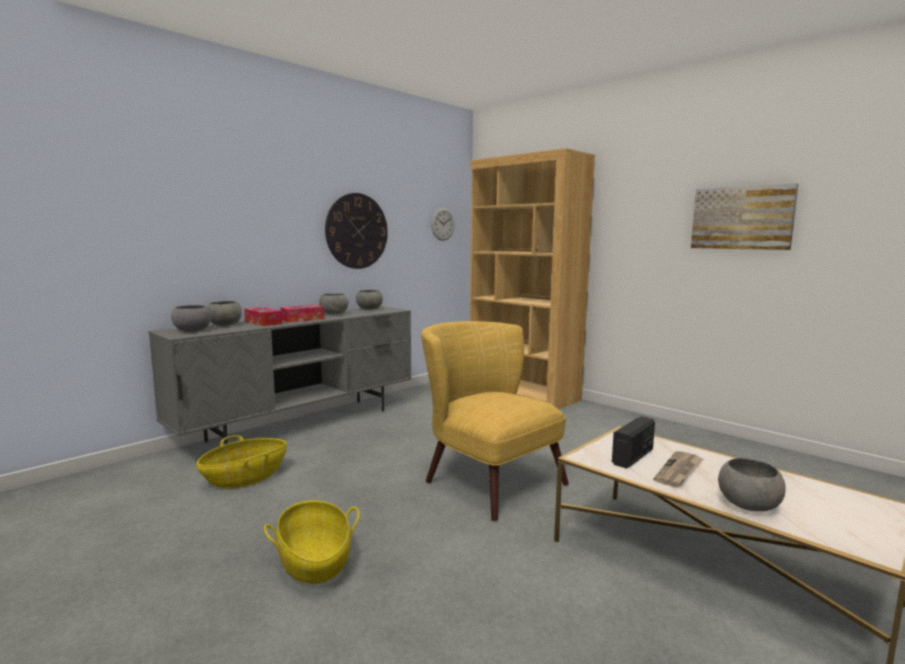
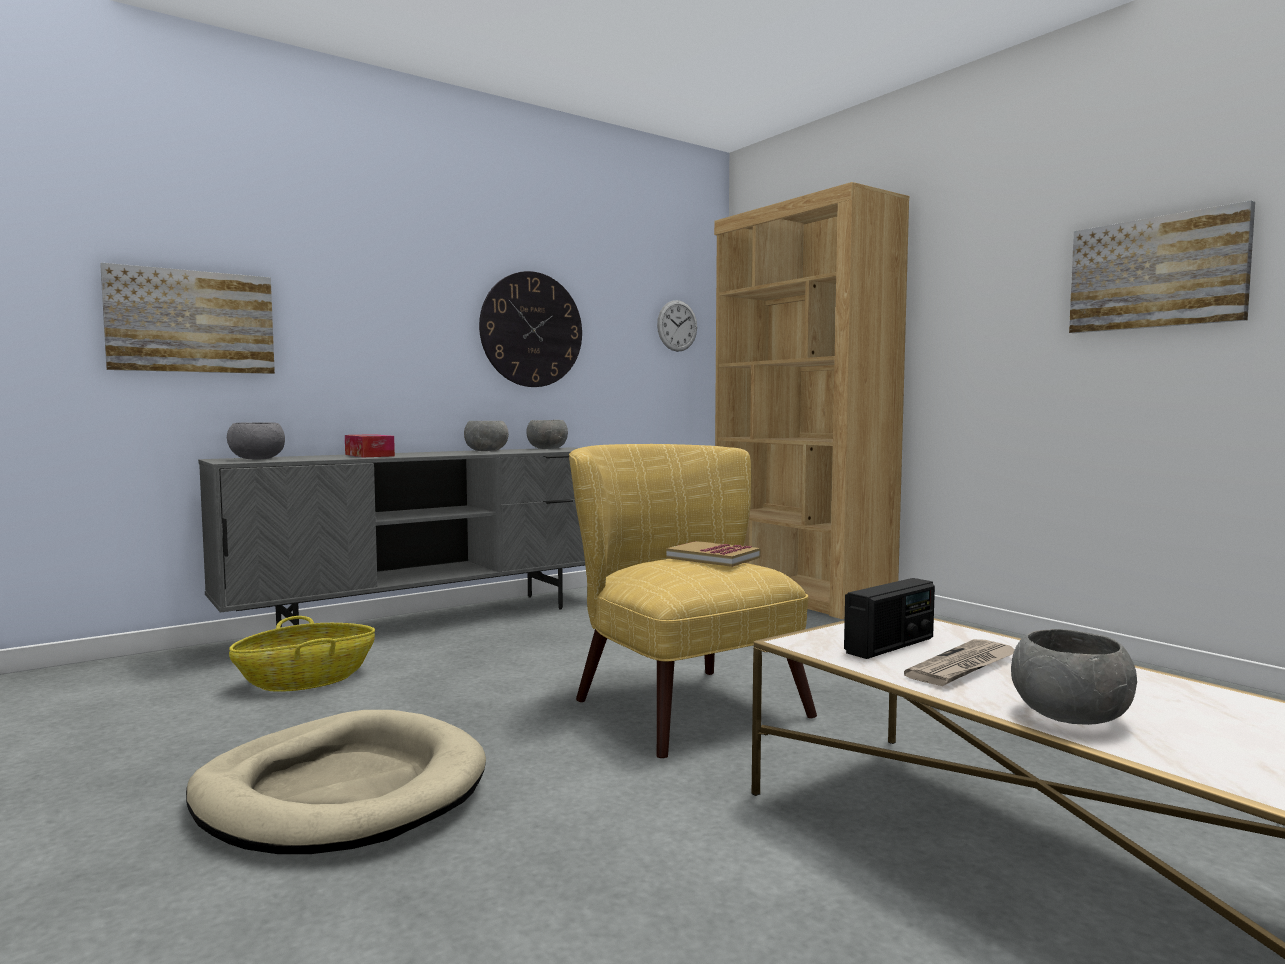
camera: 10 degrees right, 5 degrees down
(138, 237) = (191, 322): none -> picture
(225, 325) = (312, 456): grey bowl -> none
(302, 319) = (431, 454): tissue box -> none
(314, 562) = (342, 792): basket -> beige dog bed
(508, 395) = (713, 558): none -> book

